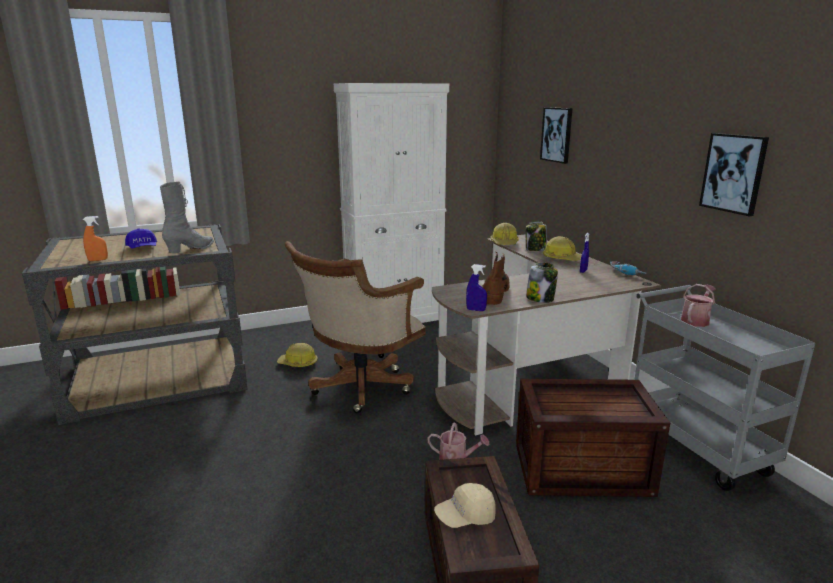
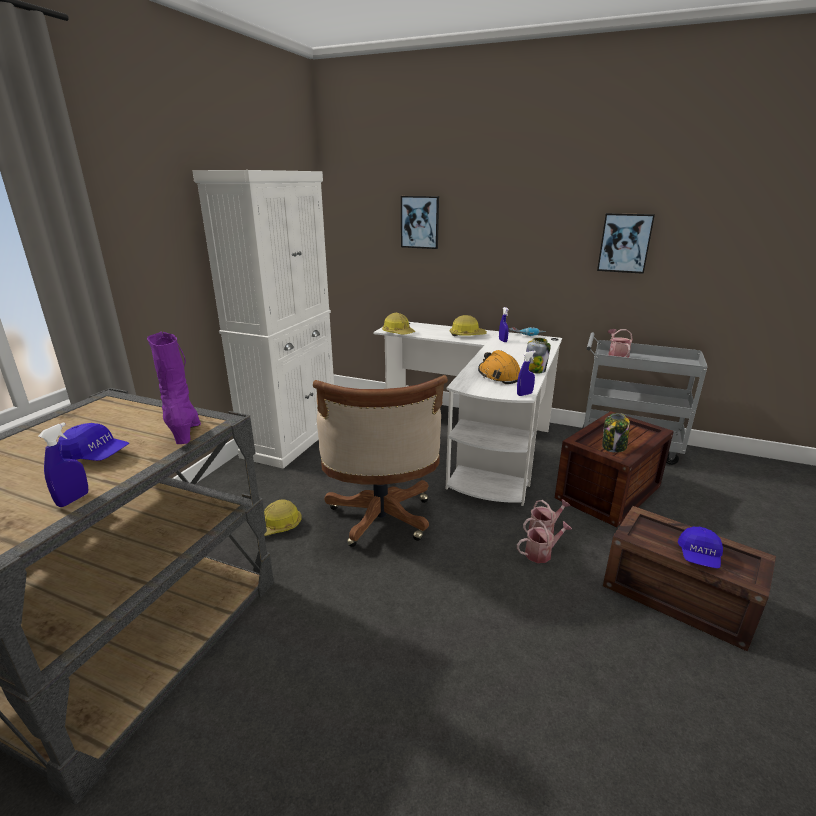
camera: 45 degrees left, 5 degrees up
(98, 260) = (73, 499): orange spray bottle -> blue spray bottle
(191, 250) = (185, 431): grey boot -> purple boot
(423, 470) = (541, 553): none -> watering can
(465, 517) = (698, 557): beige cap -> blue cap
(495, 292) = (498, 375): brown boot -> orange hard hat
(535, 249) = (432, 332): jar -> jar (613, 447)
(535, 373) = (476, 439): brown desk -> white desk

